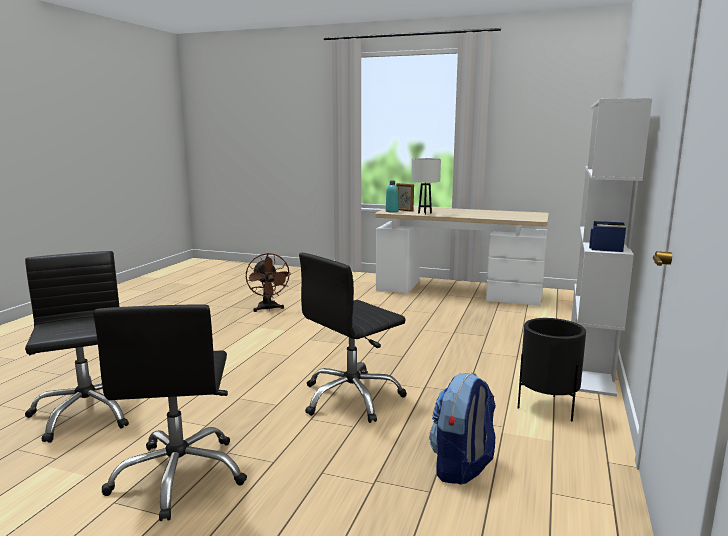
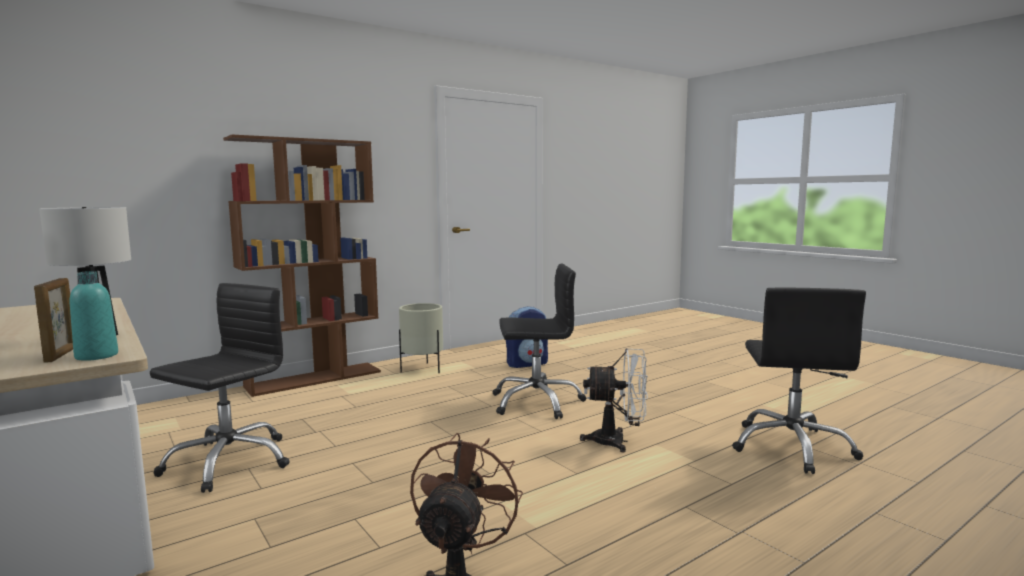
camera: 145 degrees left, 5 degrees down
(180, 475) = (694, 392): black office chair -> black office chair (228, 462)
(244, 378) = (617, 441): none -> white fan
(548, 408) = (422, 369): black planter -> beige planter
(591, 364) = (315, 379): white bookcase -> brown bookcase

